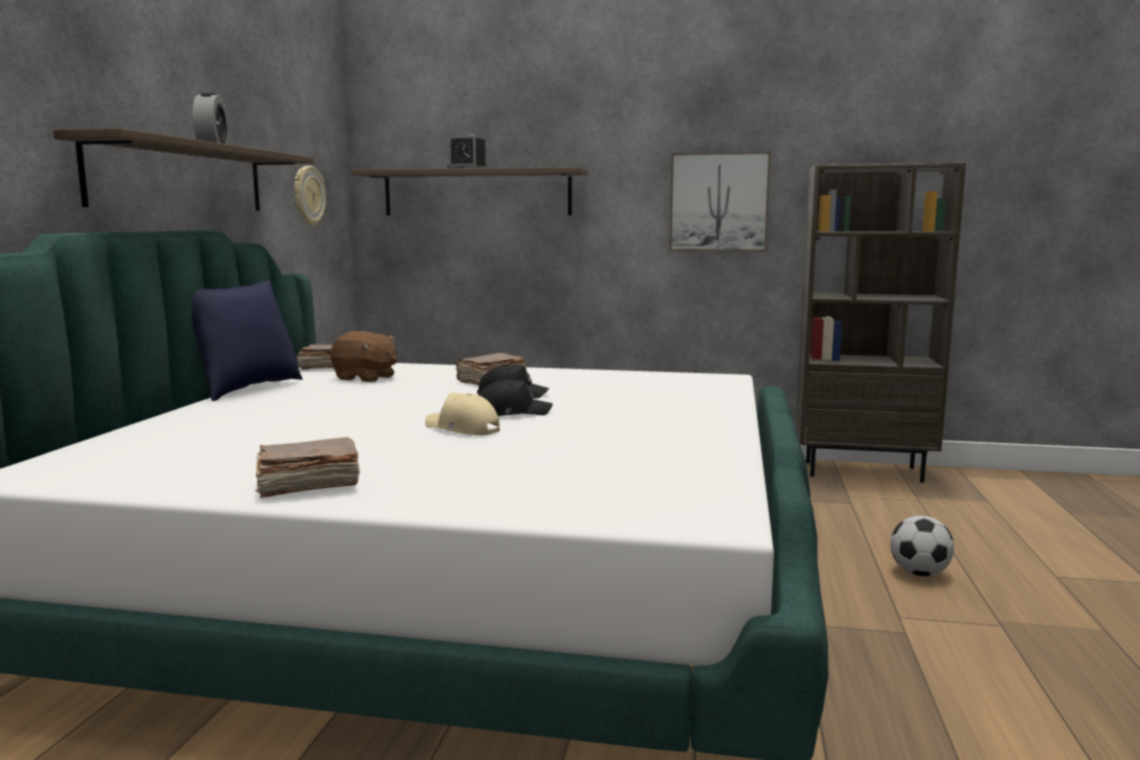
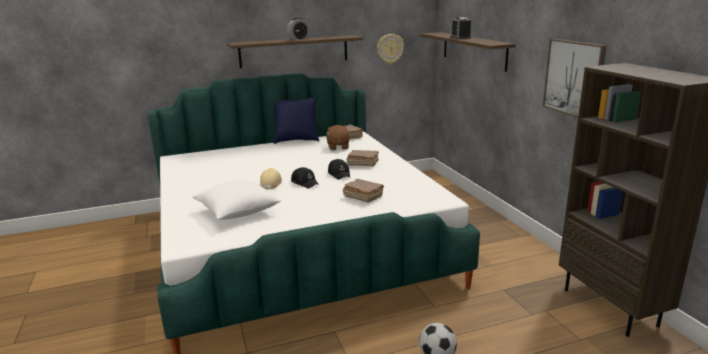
camera: 60 degrees right, 10 degrees up
(307, 485) = (185, 186): brown book -> brown book (363, 197)
(583, 464) = (238, 212): none -> white pillow

